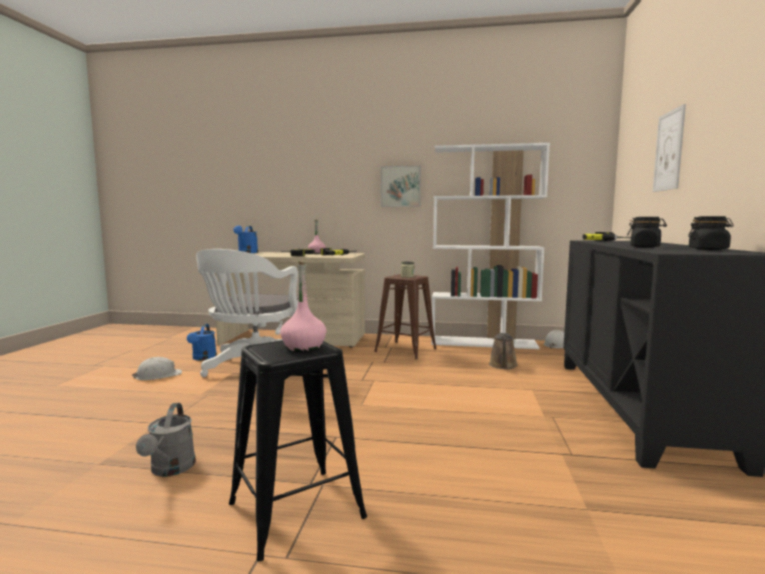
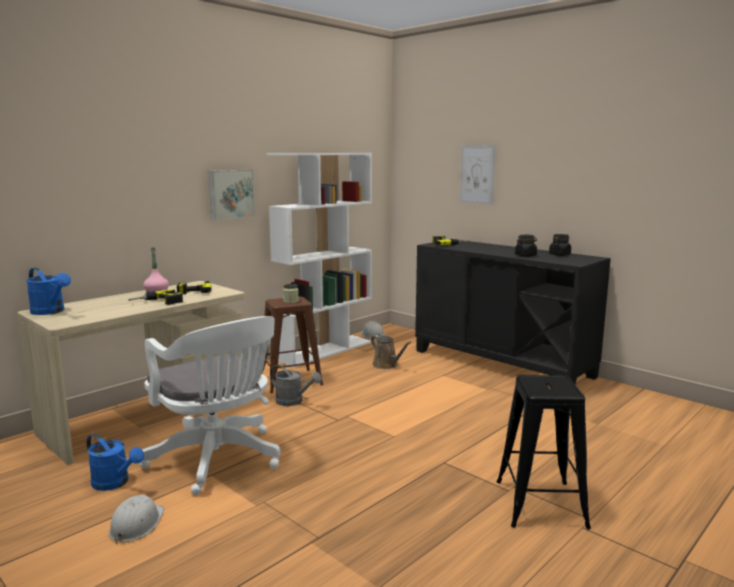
camera: 55 degrees left, 5 degrees up
(170, 469) = (432, 546): grey watering can -> grey watering can (293, 401)
(304, 347) = (551, 382): pink bottle -> none

